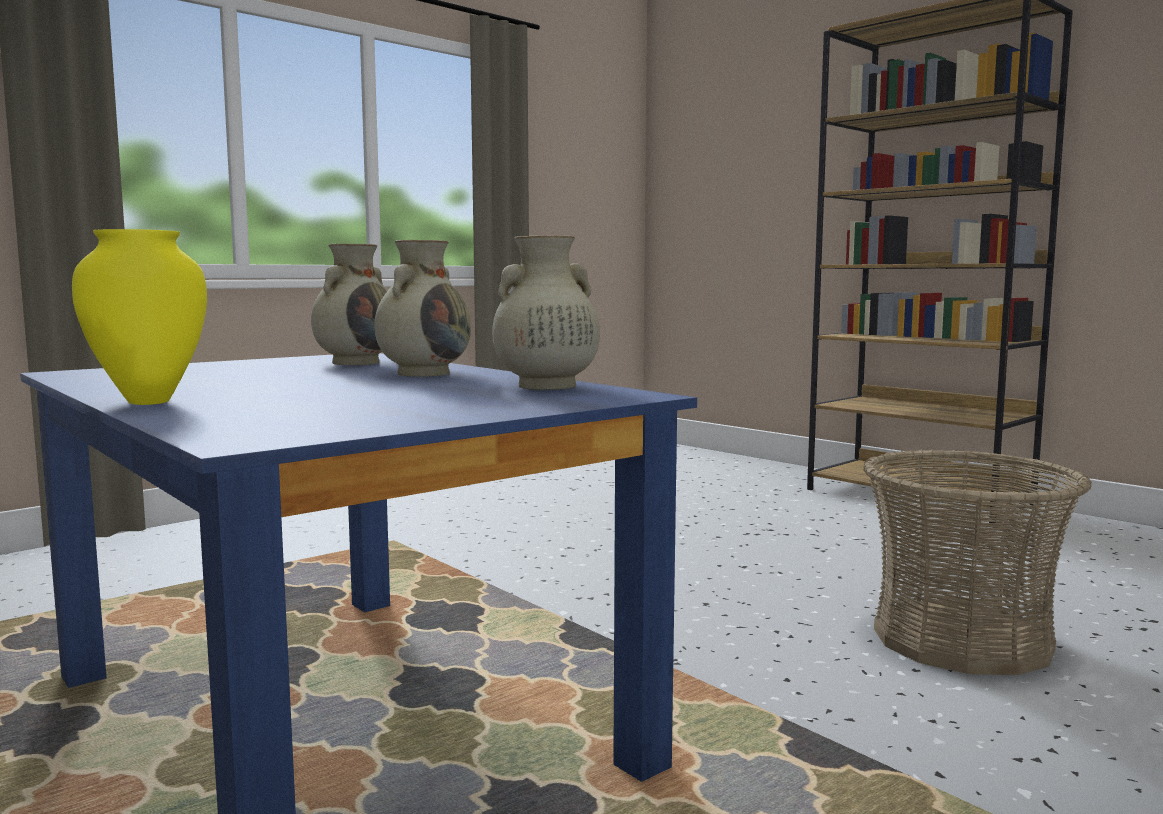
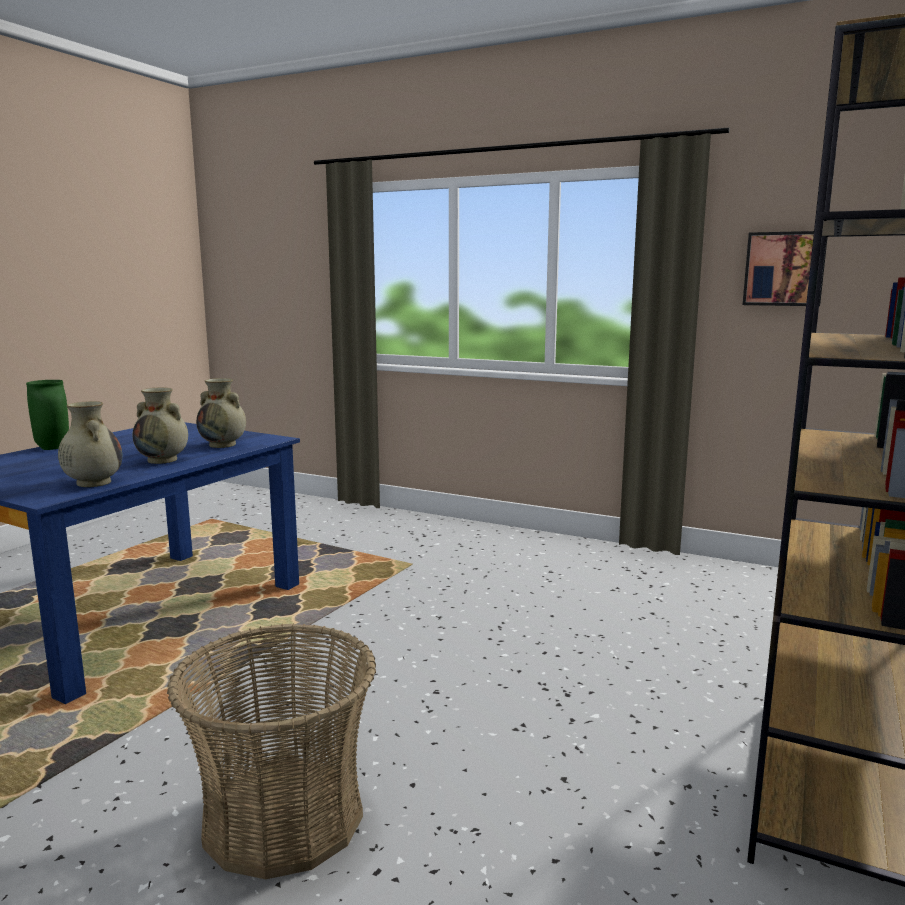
camera: 70 degrees right, 5 degrees up
(148, 402) = (51, 448): yellow vase -> green vase
(567, 167) = (784, 269): none -> picture

